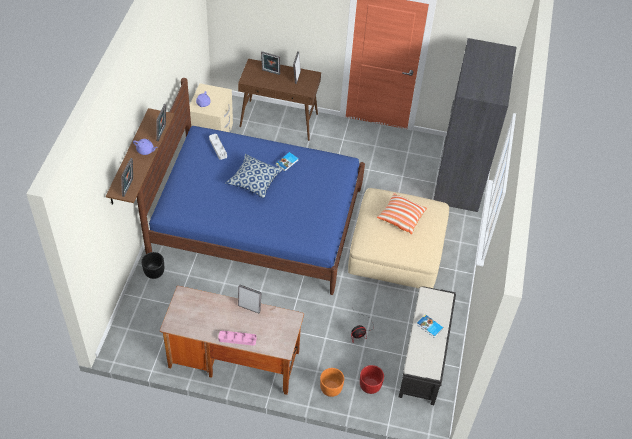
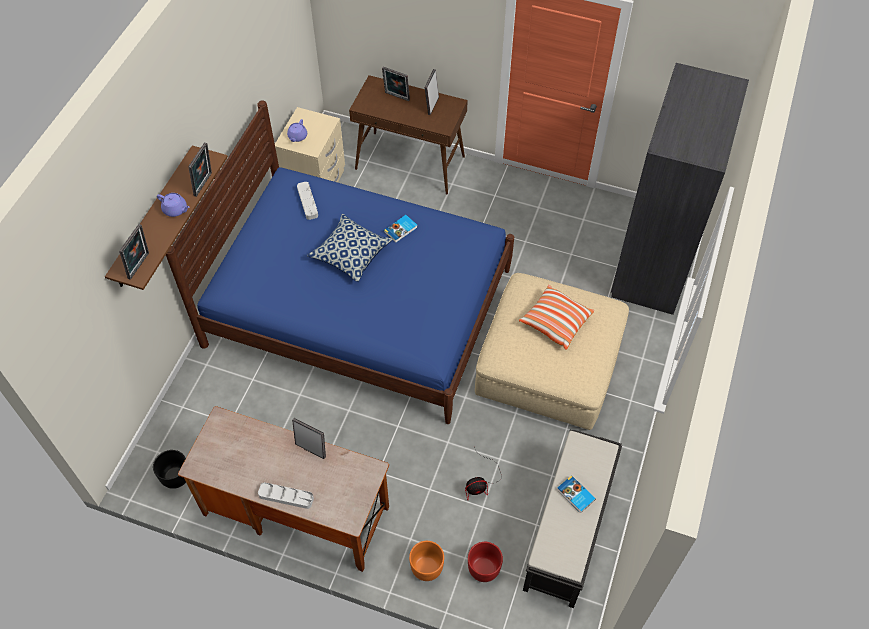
camera: 10 degrees right, 5 degrees up
(154, 272) = (207, 371): black planter -> black planter (175, 477)
(237, 339) = (286, 497): pink tray -> grey tray

